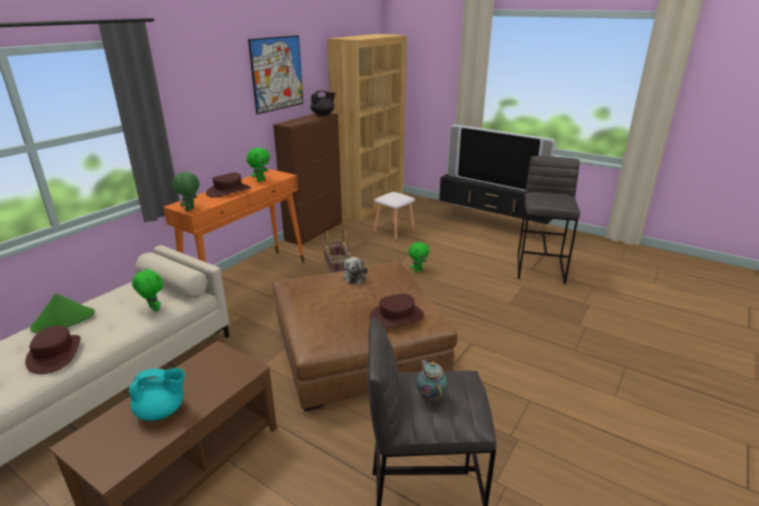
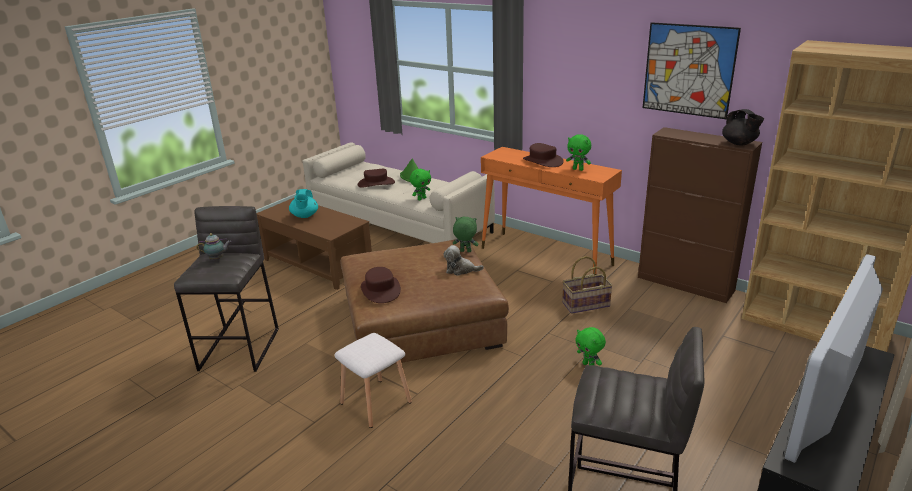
camera: 95 degrees right, 0 degrees up
(190, 209) = (495, 155): green plush toy -> green plush toy (465, 251)
(394, 232) = (713, 349): white stool -> white stool (375, 403)

